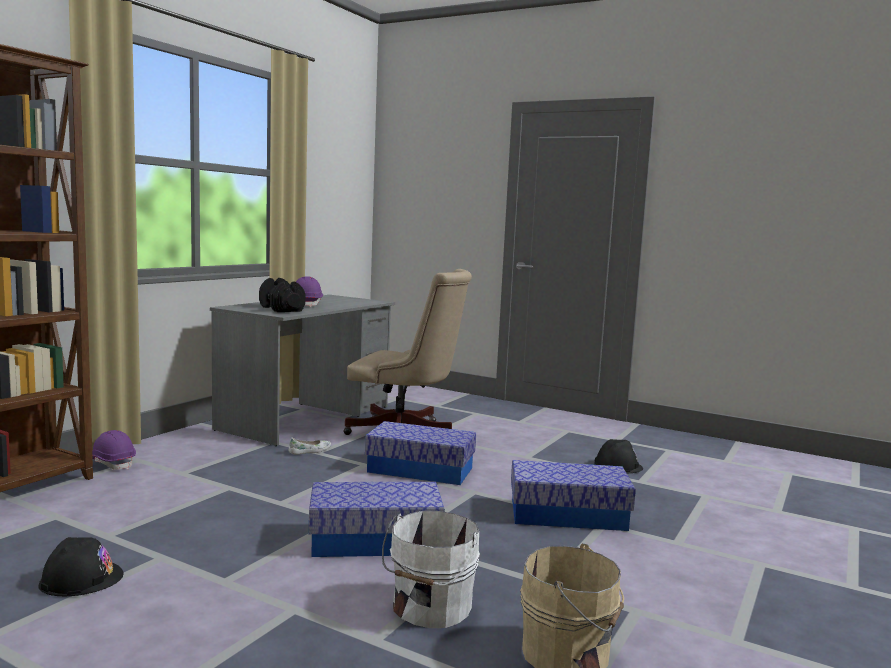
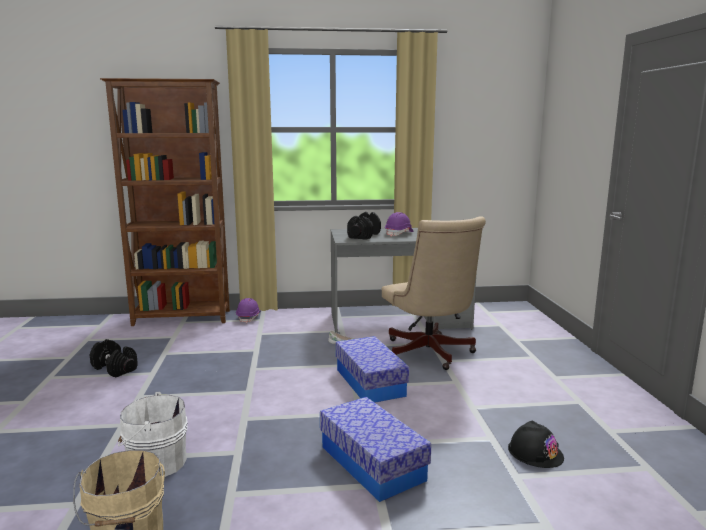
camera: 55 degrees right, 5 degrees up
(81, 579) = (115, 368): black hard hat -> black dumbbell
(375, 540) = (232, 412): storage box -> none

